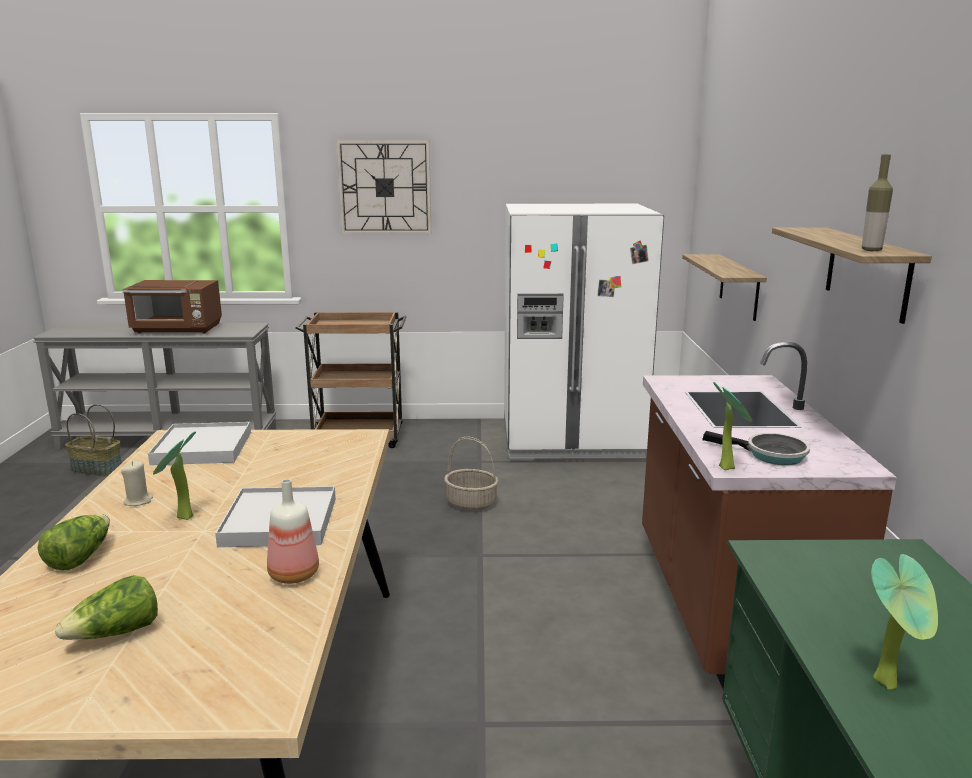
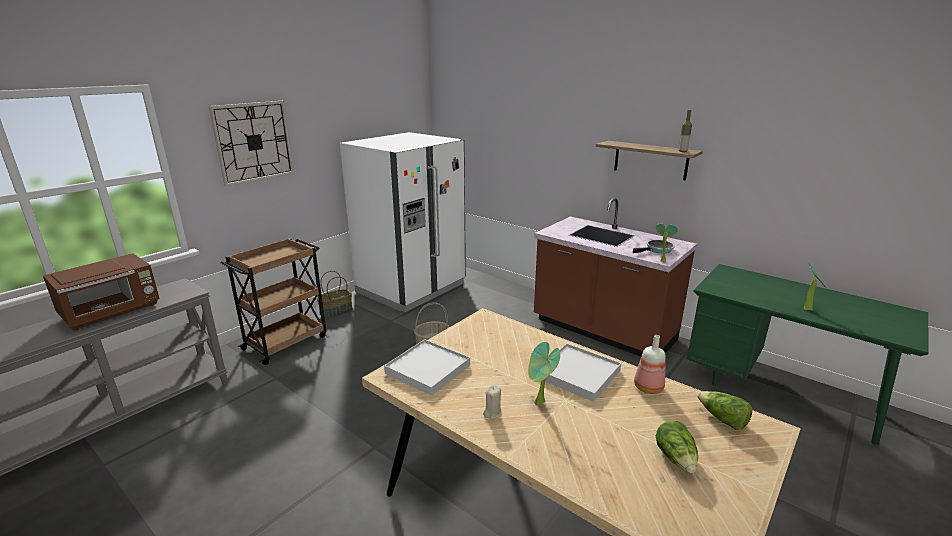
camera: 50 degrees left, 5 degrees up
(79, 557) = (561, 453): lettuce -> lettuce (722, 419)
(96, 470) = (97, 479): basket -> basket (336, 312)
(739, 286) = (512, 174): shelf -> none

